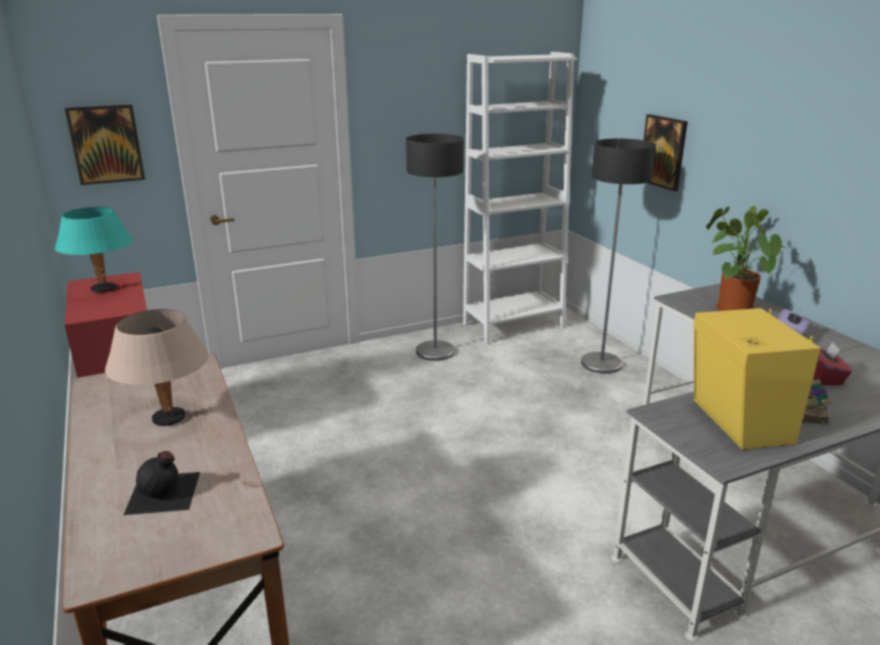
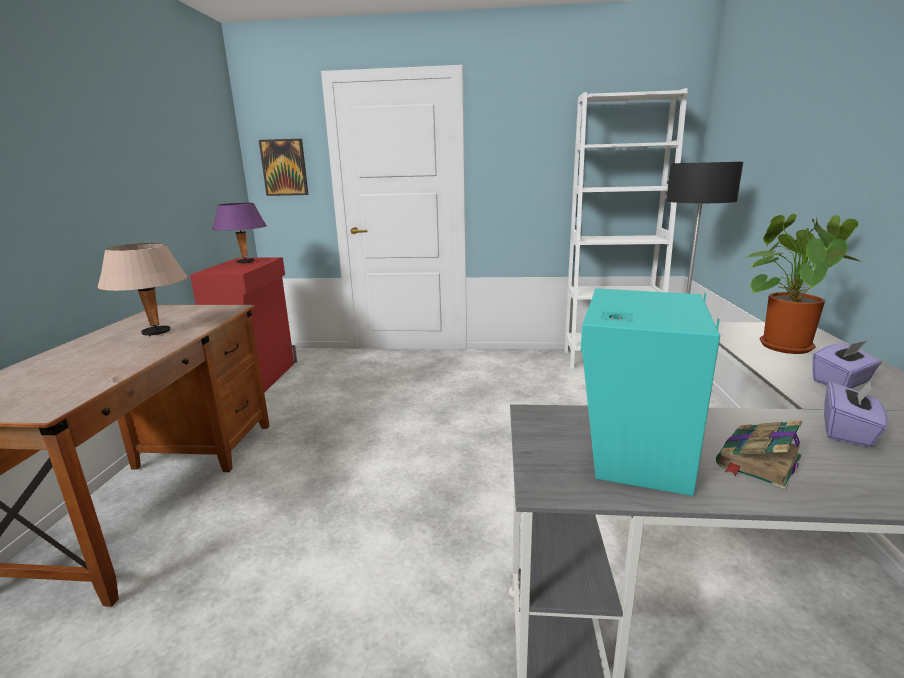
camera: 30 degrees right, 5 degrees down
(104, 289) = (245, 262): turquoise table lamp -> purple table lamp
(164, 493) = (64, 371): black bottle -> none
(434, 351) = (518, 366): floor lamp -> none
(663, 152) = (764, 176): picture -> none
(738, 422) = (634, 449): yellow speaker -> turquoise speaker
(823, 377) = (848, 432): red tissue box -> purple tissue box

